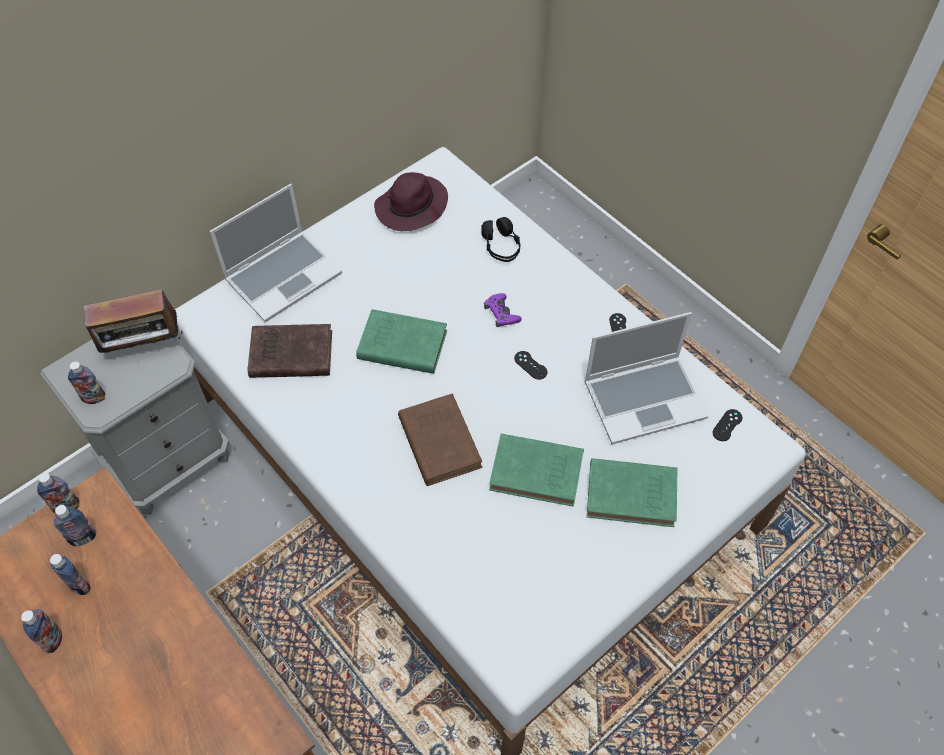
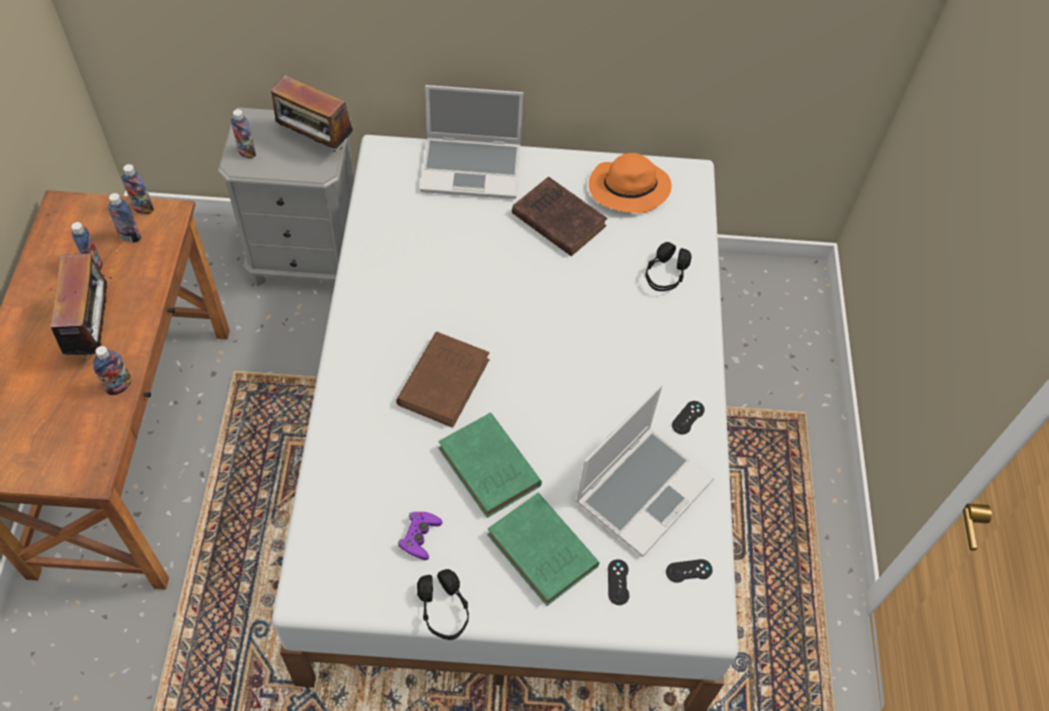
camera: 40 degrees right, 0 degrees up
(53, 640) = (43, 286): bottle -> bottle (119, 386)
(144, 635) = (94, 331): none -> radio
(289, 355) = (411, 229): brown book -> brown book (556, 219)
(400, 345) = (498, 286): green book -> none
(411, 208) = (627, 190): purple hat -> orange hat
(501, 313) = (604, 326): purple game controller -> purple game controller (420, 536)
(530, 365) = (580, 384): black game controller -> black game controller (618, 582)
(616, 592) = (444, 610): none -> black headphones
(645, 399) = (643, 489): laptop -> laptop turned 75 degrees counterclockwise

